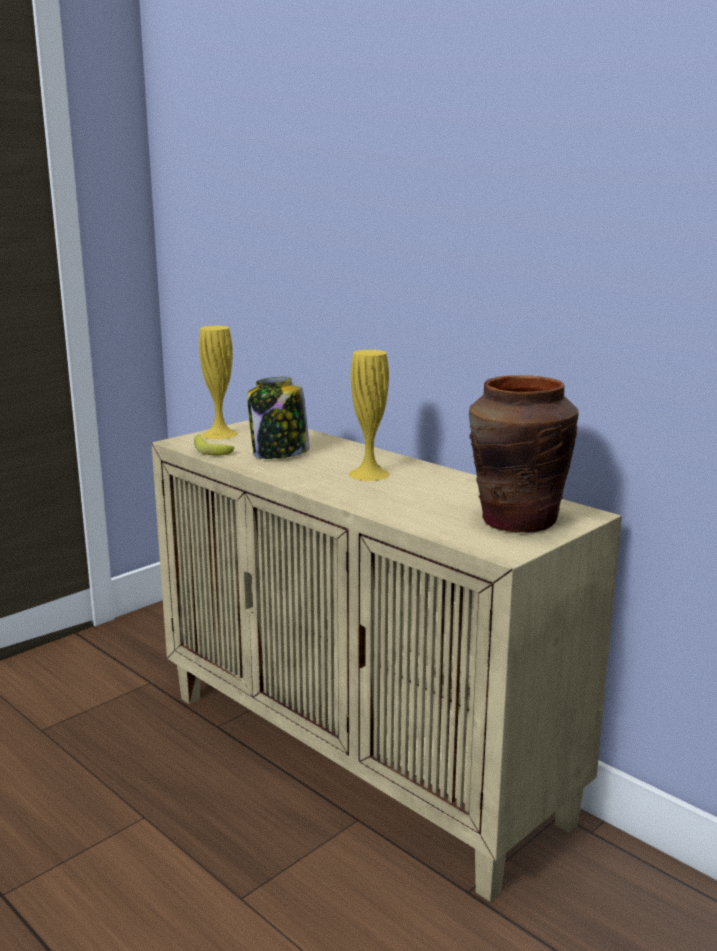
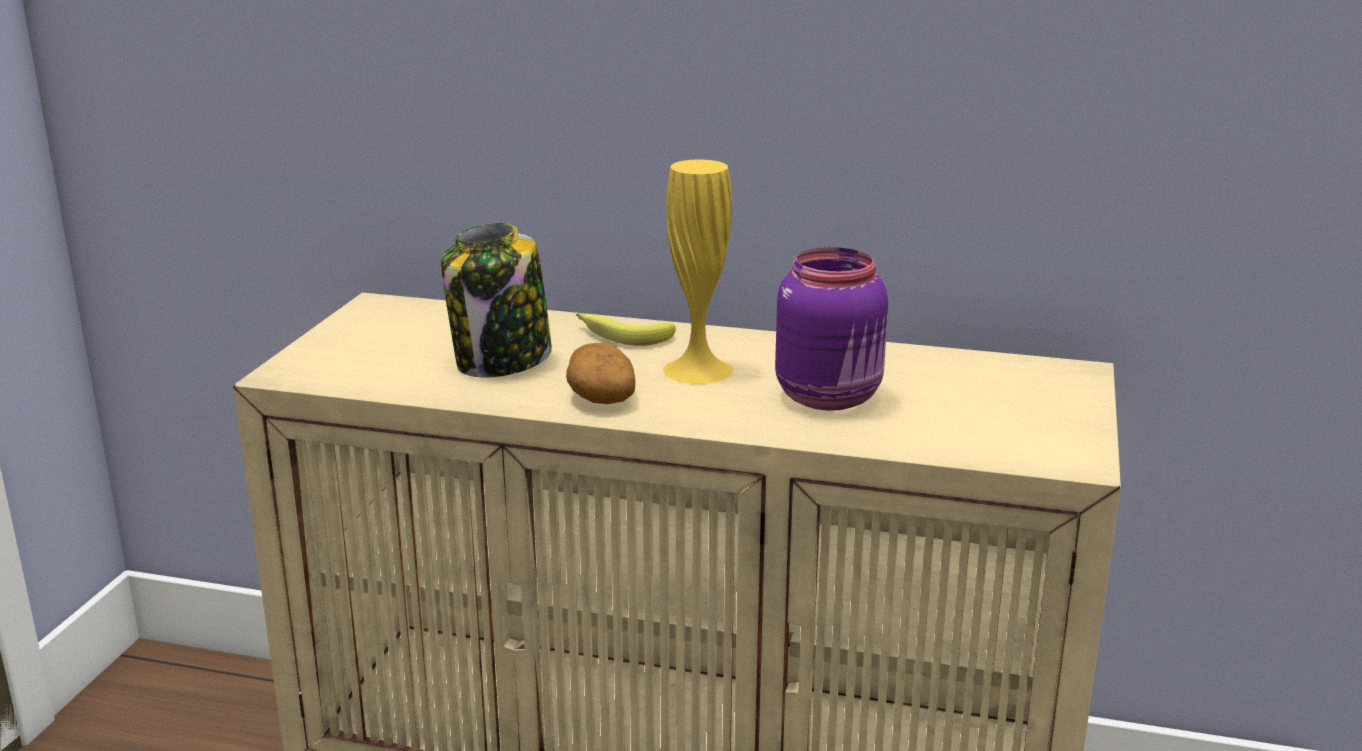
camera: 30 degrees left, 5 degrees up
(210, 449) = (367, 377): banana -> banana (621, 335)
(219, 434) = (339, 343): yellow vase -> none
(301, 475) = (600, 396): none -> potato
(419, 498) = (831, 397): none -> purple jar
(517, 521) = (1012, 404): brown vase -> none

